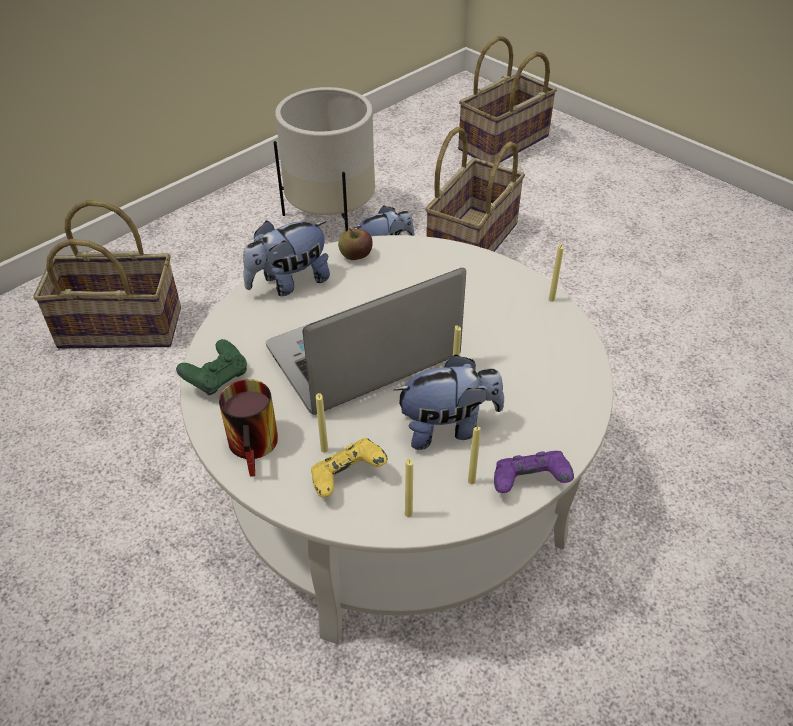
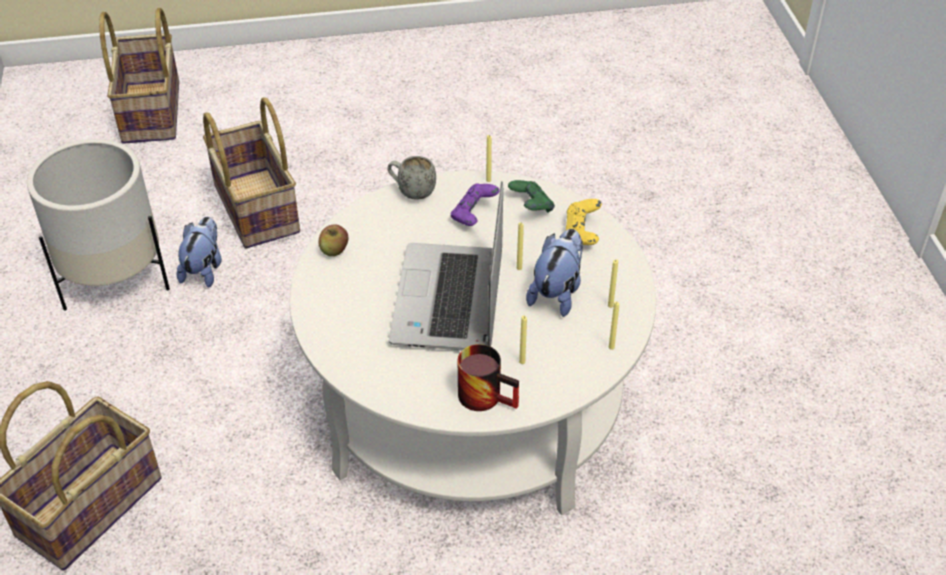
camera: 55 degrees left, 0 degrees up
(217, 380) = (398, 390): green game controller -> green game controller (531, 207)
(289, 283) = (327, 302): plush toy -> none
(347, 479) = (558, 362): yellow game controller -> yellow game controller (582, 234)
(478, 261) = (411, 191): none -> grey mug
(529, 484) = (634, 281): purple game controller -> purple game controller (473, 215)

